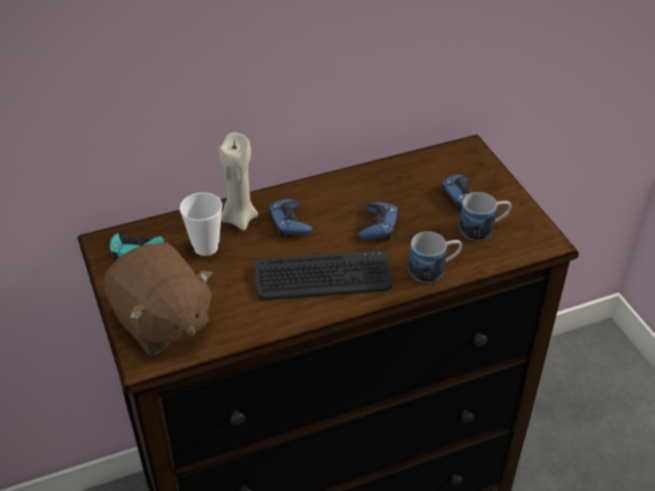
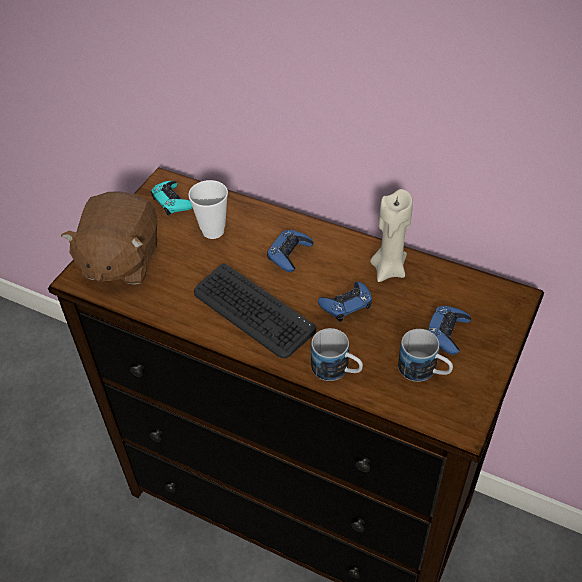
camera: 50 degrees right, 5 degrees up
(239, 218) = (262, 226): beige candle -> beige candle (388, 269)

